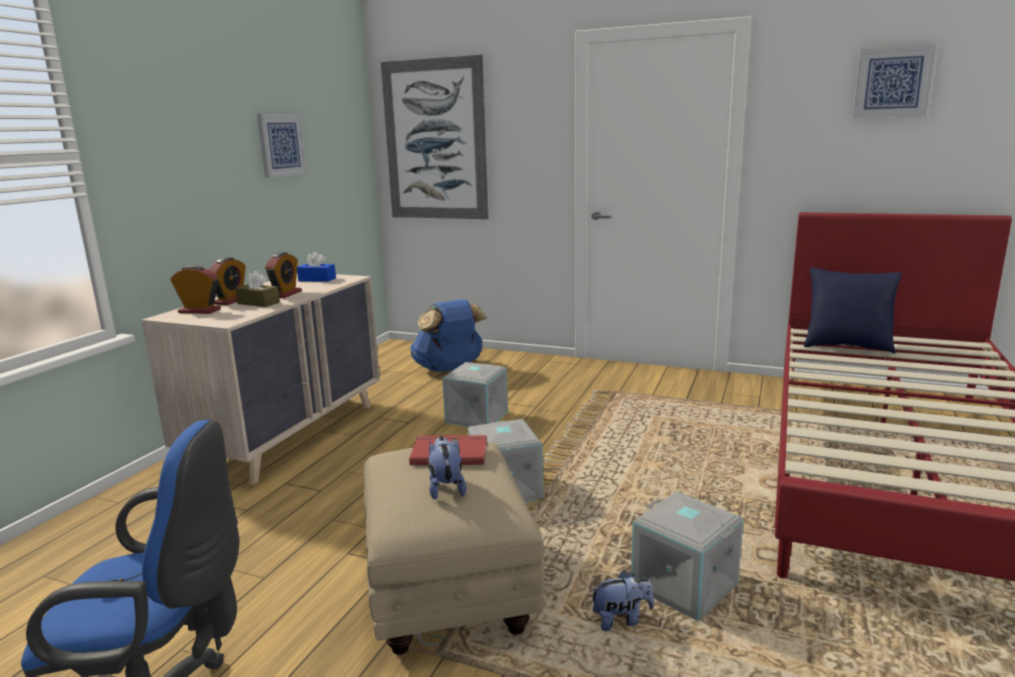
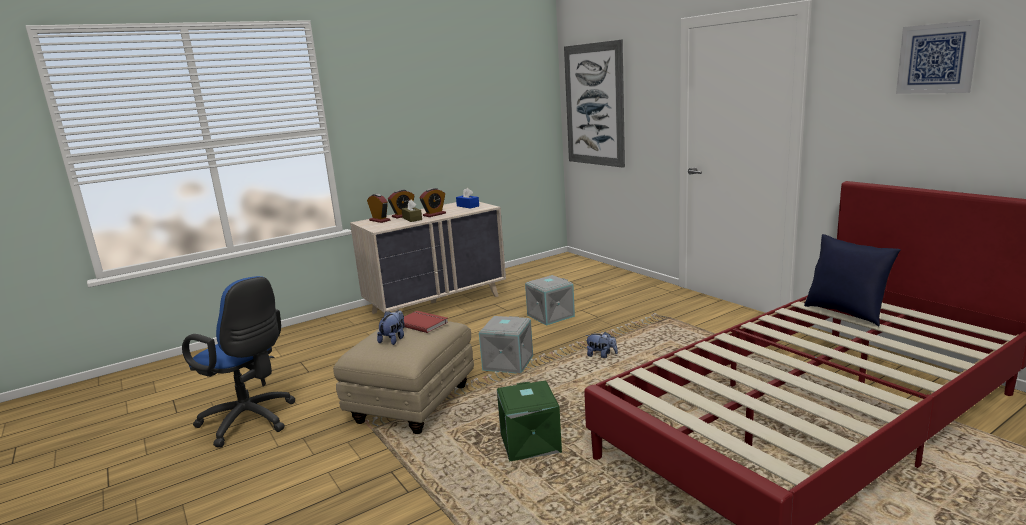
camera: 35 degrees right, 0 degrees up
(281, 145) = (471, 113): picture -> none
(449, 369) = (577, 280): blue backpack -> none
(621, 620) = (473, 446): plush toy -> plush toy (601, 355)
(682, 587) = (528, 443): grey storage box -> green storage box

